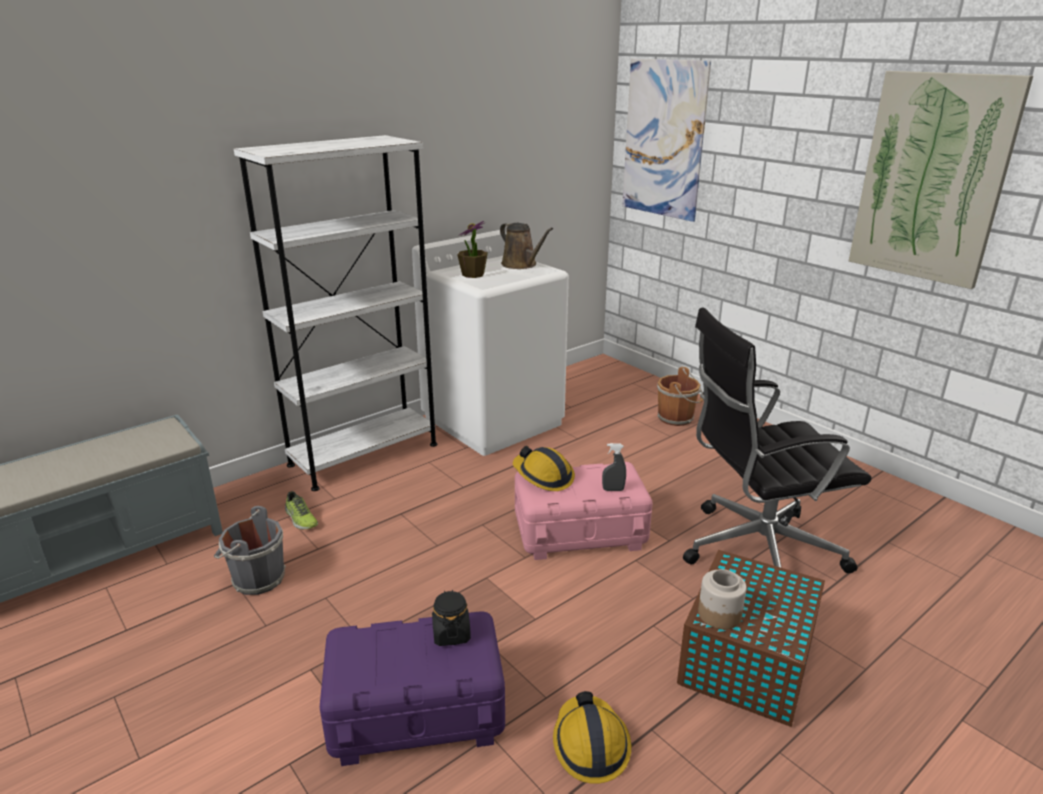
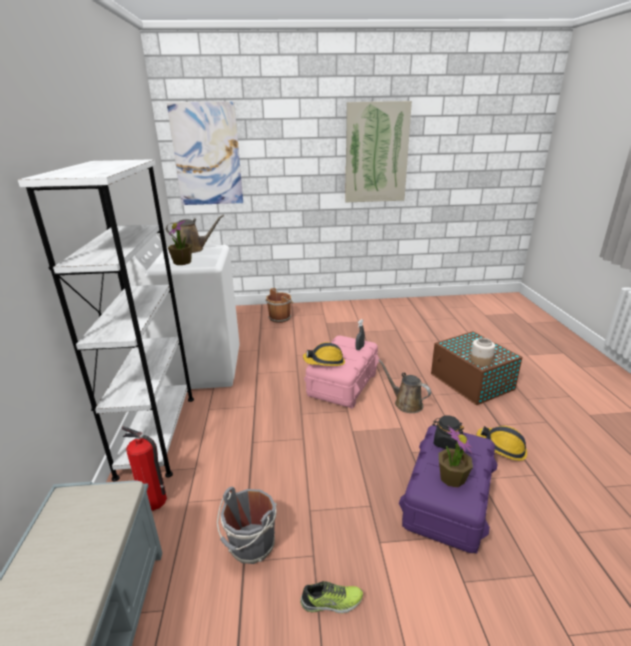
camera: 55 degrees left, 0 degrees up
(278, 498) = (154, 501): none -> fire extinguisher
(300, 519) = (199, 495): shoe -> shoe (331, 602)
(379, 657) = (452, 478): none -> potted plant
(599, 604) = (406, 403): none -> brown watering can
(756, 551) = (404, 347): black office chair -> none

